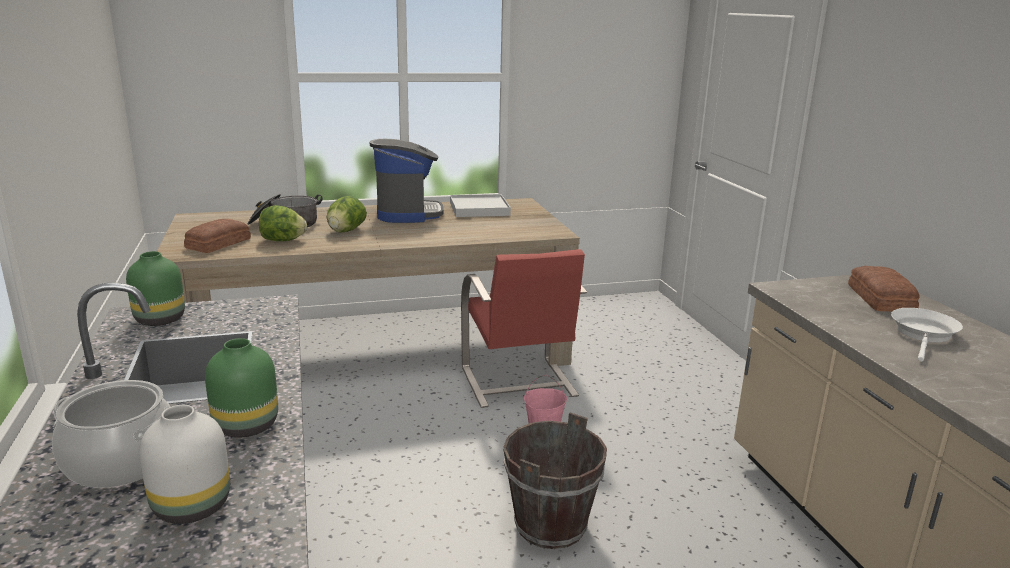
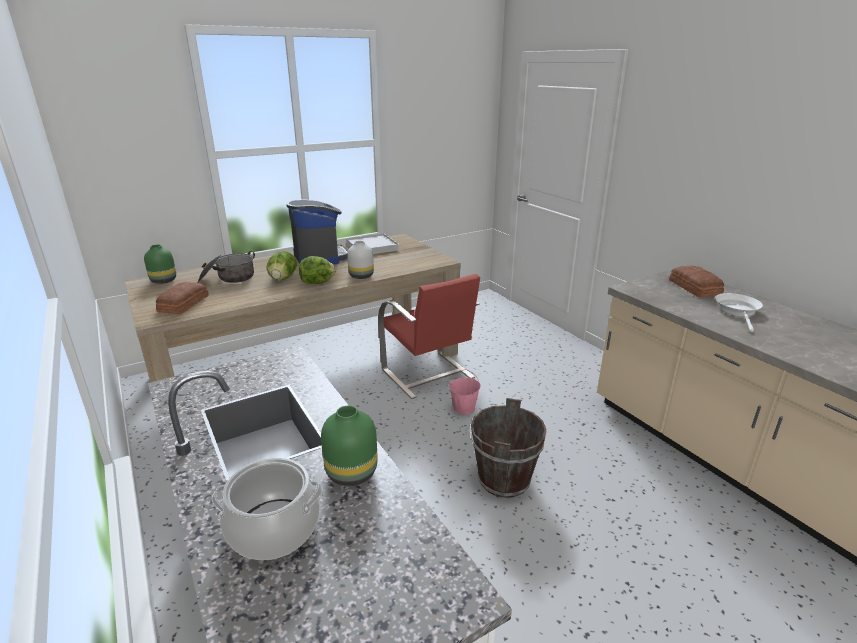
camera: 15 degrees left, 5 degrees up
(159, 320) = (202, 388): green vase -> green vase (163, 281)
(190, 507) = (364, 558): white vase -> white vase (361, 276)
(283, 240) = (237, 294): lettuce -> lettuce (318, 283)

